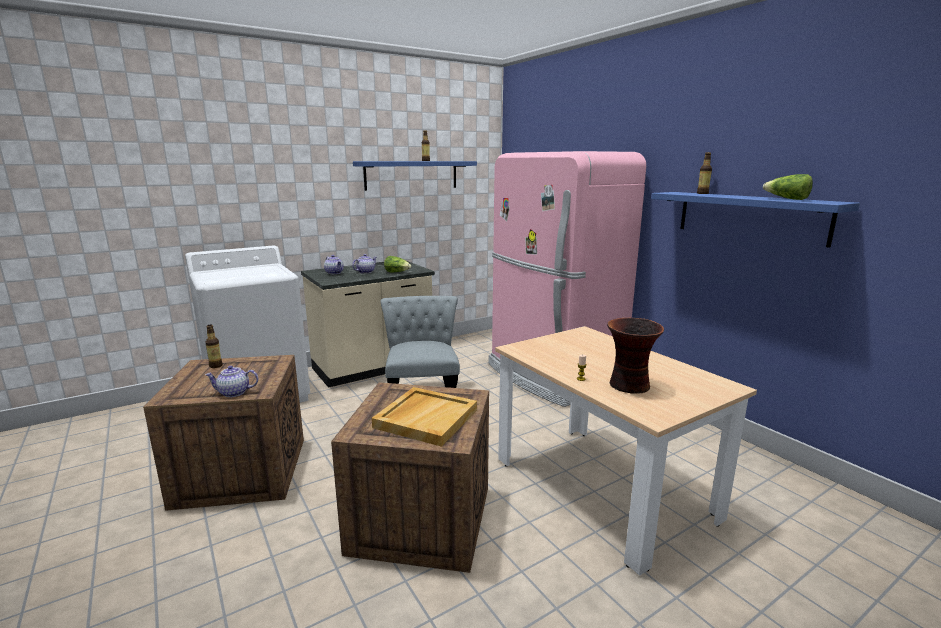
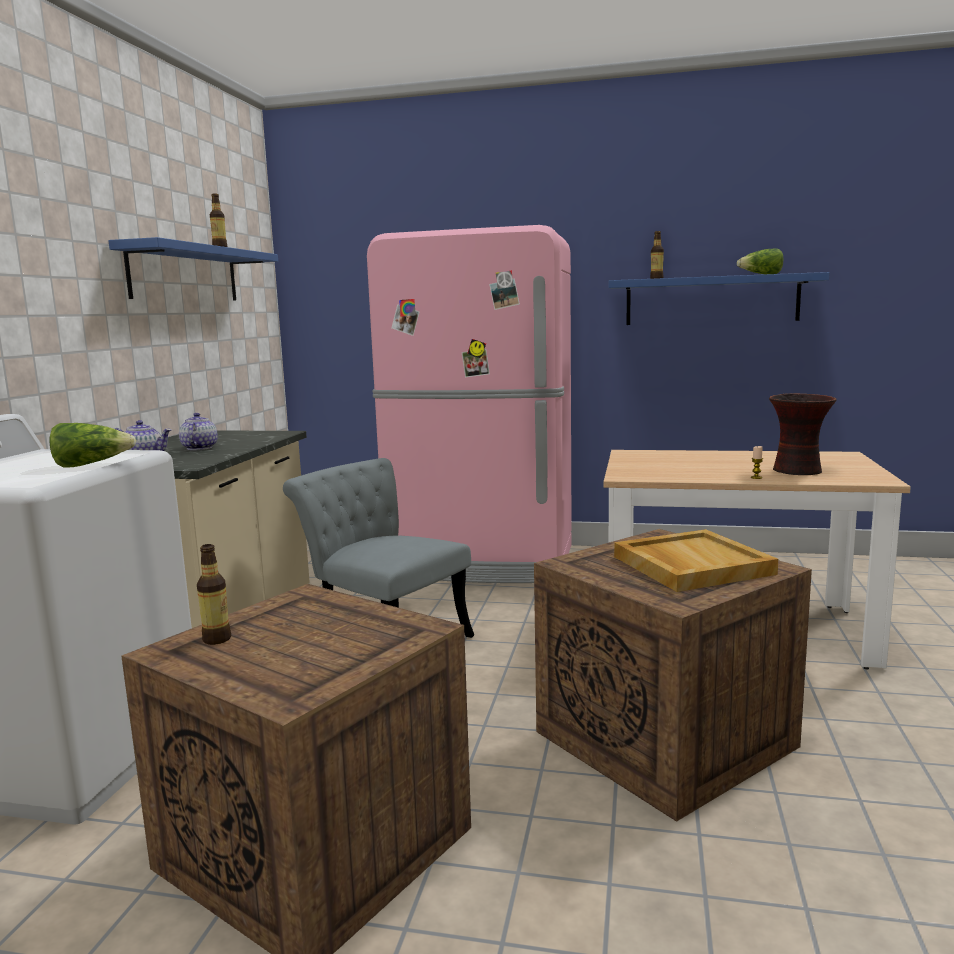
camera: 45 degrees left, 5 degrees down
(233, 393) = (385, 645): teapot -> none
(397, 272) = (257, 440): lettuce -> lettuce (91, 465)

